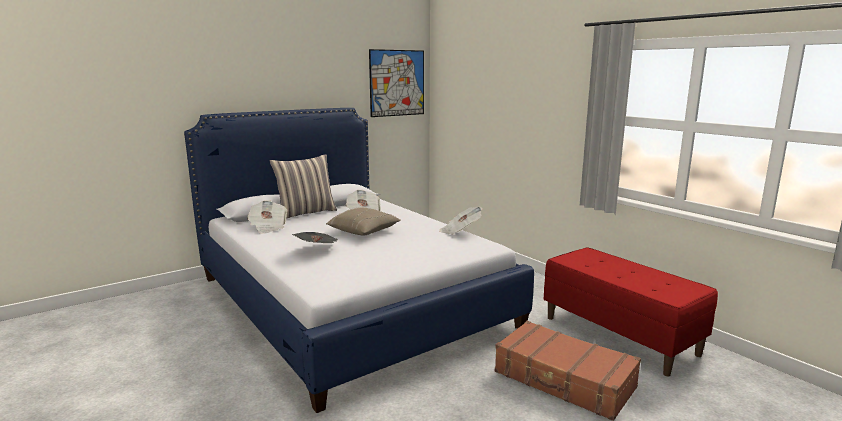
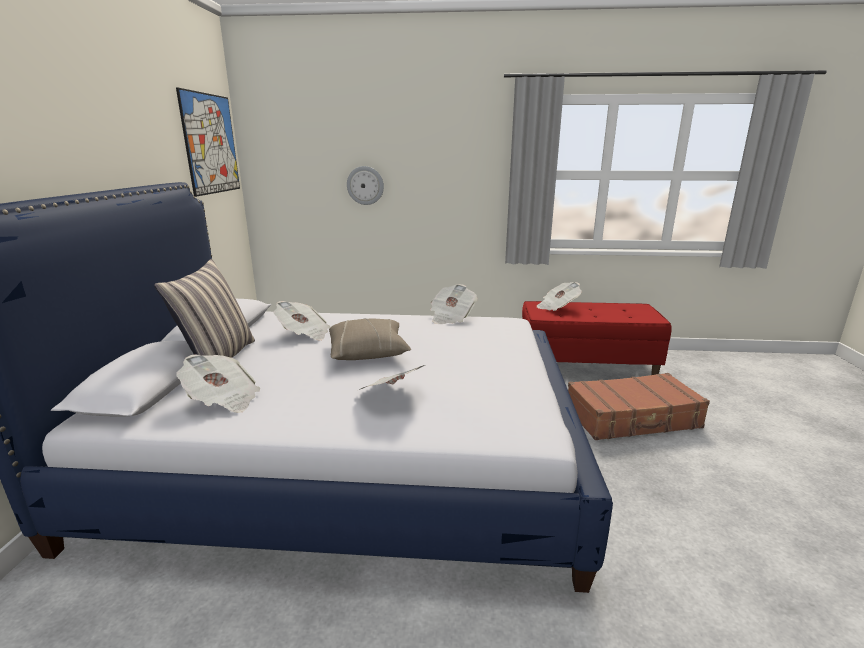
camera: 50 degrees left, 5 degrees up
(493, 118) = (365, 185): none -> wall clock
(601, 259) = (557, 307): none -> newspaper

